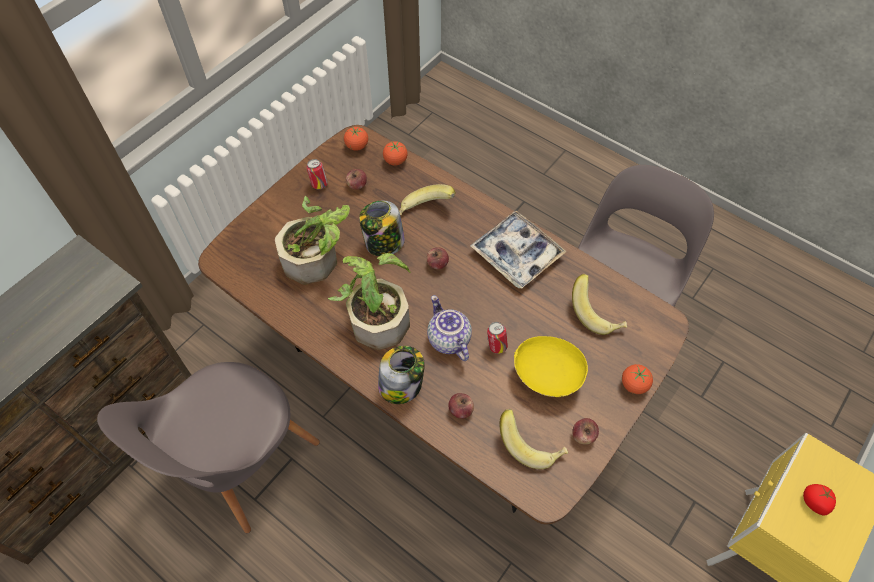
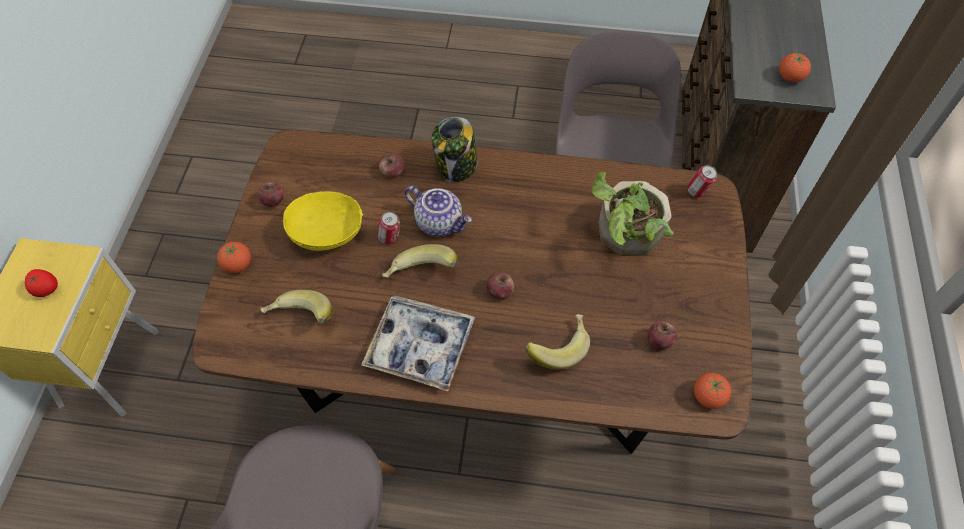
camera: 150 degrees right, 0 degrees up
(319, 184) = (701, 319): can -> can (697, 192)
(376, 316) = (521, 211): potted plant -> none
(383, 243) = (572, 286): jar -> none
(395, 161) = (644, 400): tomato -> tomato (790, 77)
(531, 444) = (317, 174): banana -> banana (420, 275)

